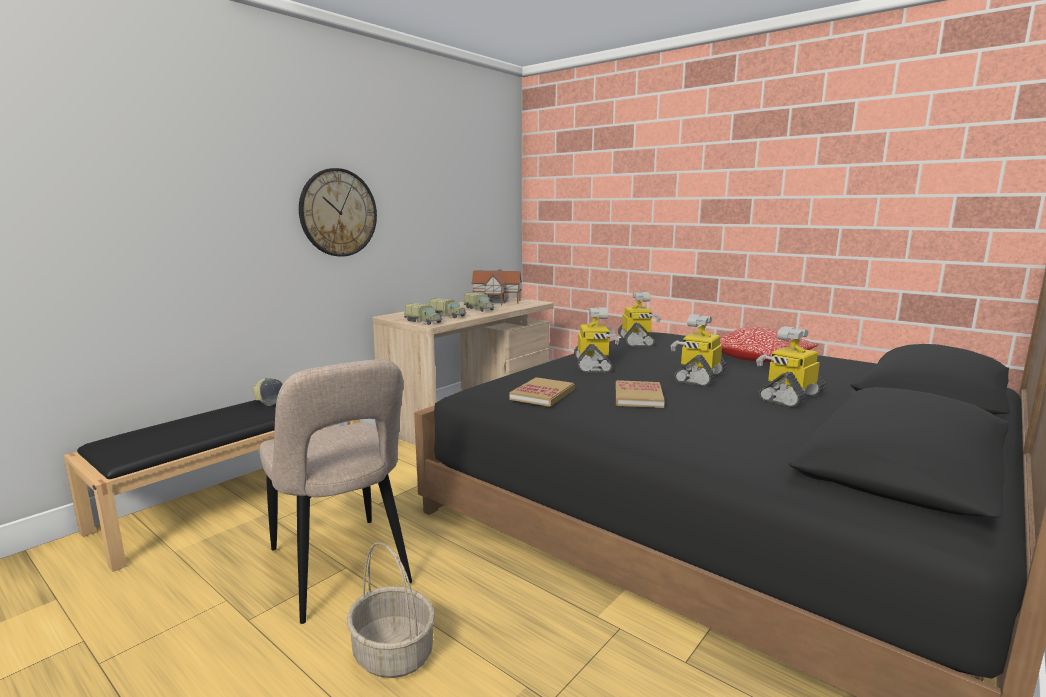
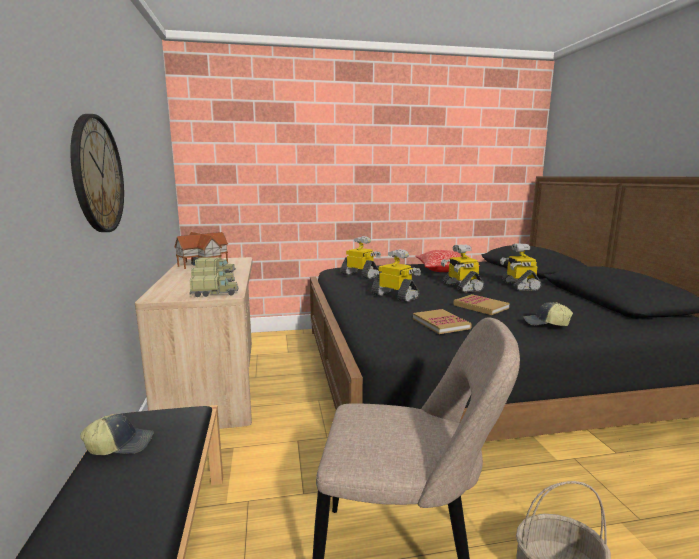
camera: 50 degrees left, 0 degrees up
(645, 432) = (546, 324): none -> cap

